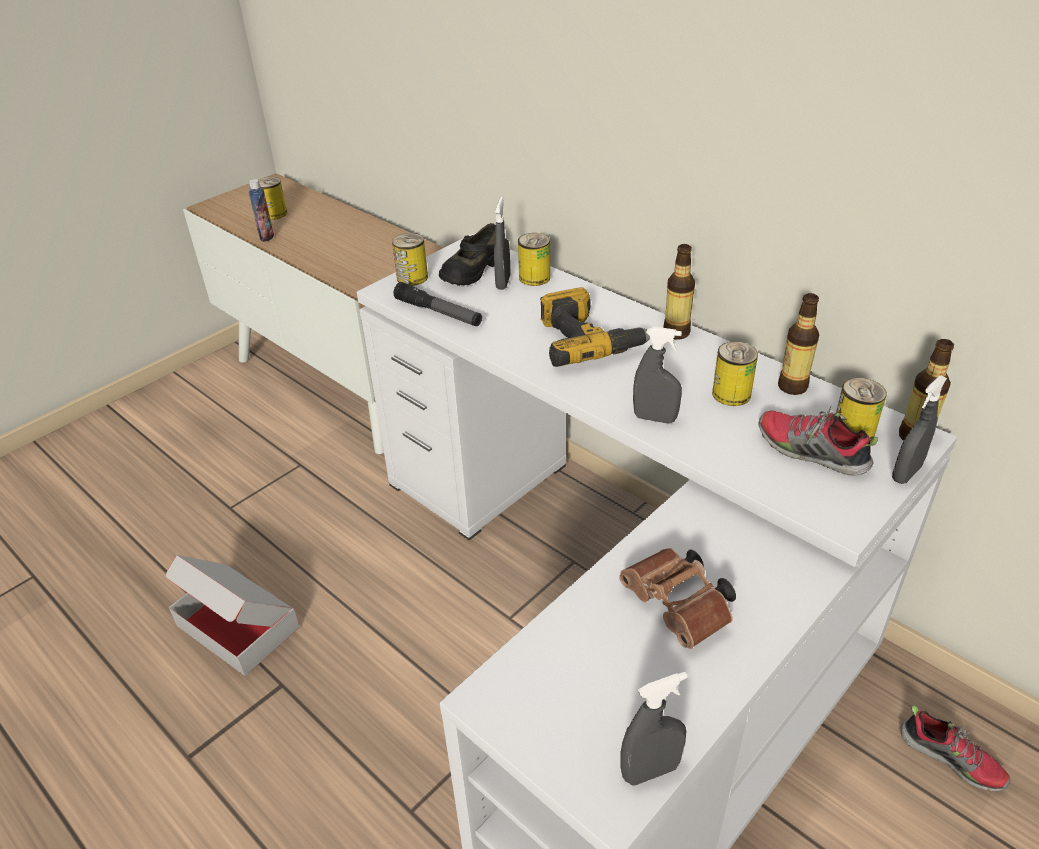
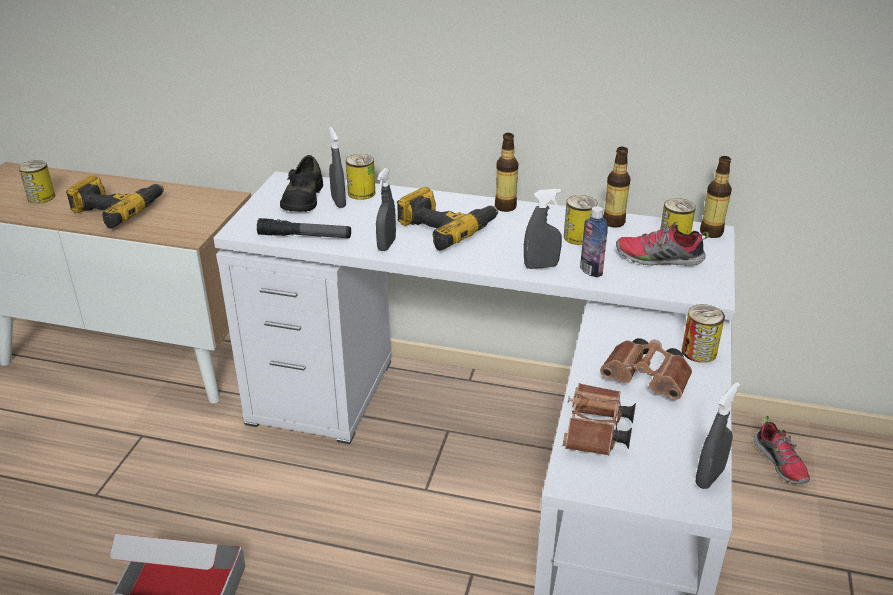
camera: 30 degrees left, 5 degrees down
(266, 236) = (53, 218): bottle -> bottle (591, 271)
(323, 240) = (117, 209): none -> power drill
(412, 277) = (255, 215): can -> can (699, 352)
(560, 653) = (596, 434): none -> brown binoculars
(906, 473) = (724, 255): grey spray bottle -> grey spray bottle (386, 245)
(951, 758) = (780, 463): shoe -> shoe turned 60 degrees clockwise

